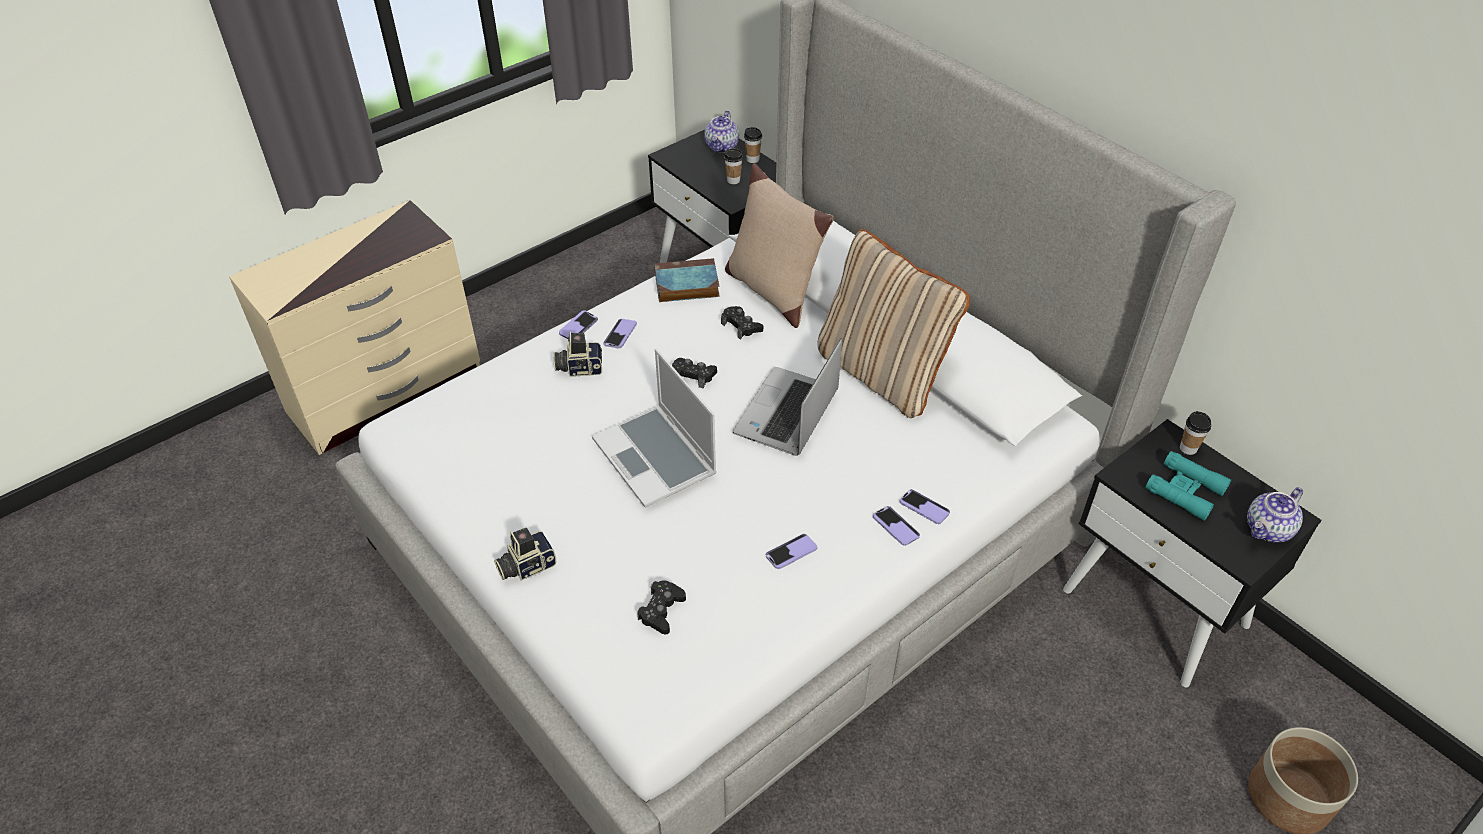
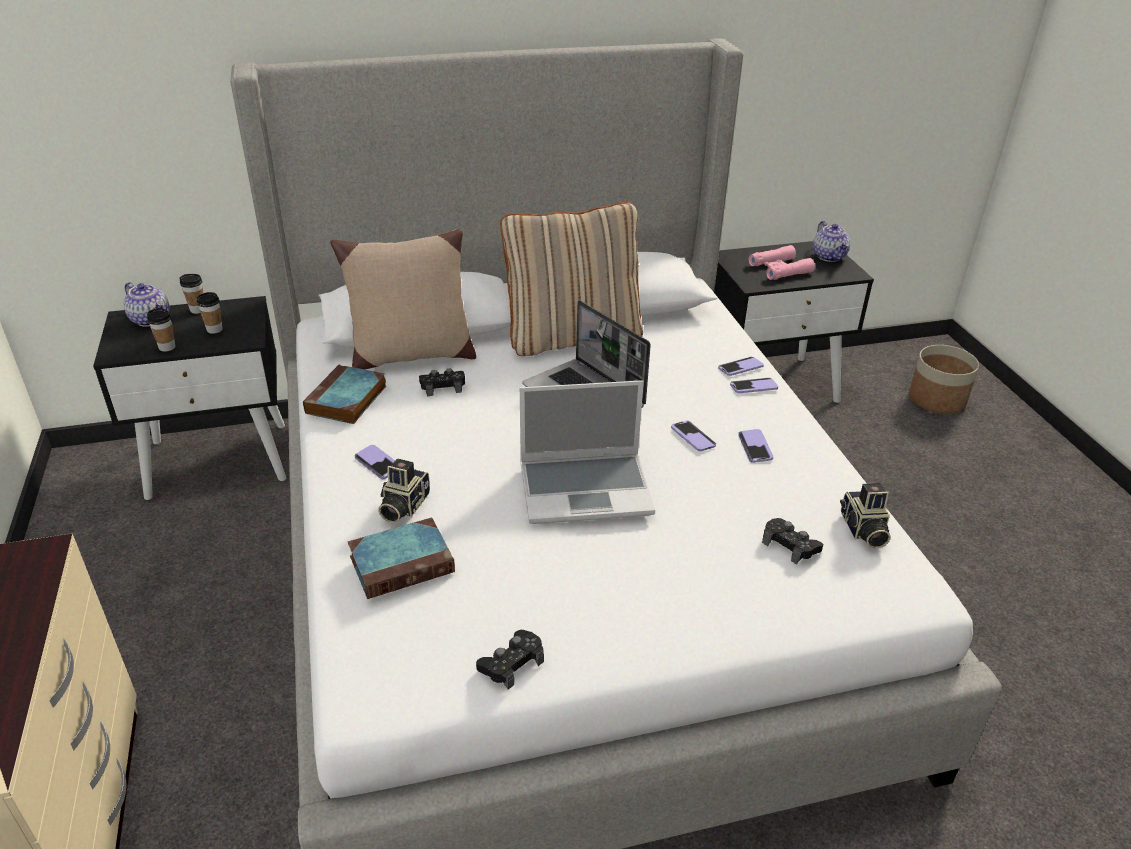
camera: 65 degrees left, 10 degrees down
(517, 392) = (403, 562): none -> book
(526, 565) = (681, 630): camera -> camera (862, 530)
(578, 327) = (334, 489): phone -> phone (693, 437)
(693, 375) = (487, 433): black game controller -> black game controller (511, 663)
(1185, 490) = (780, 269): turquoise binoculars -> pink binoculars
(1188, 448) = (742, 254): cup -> cup (167, 347)

